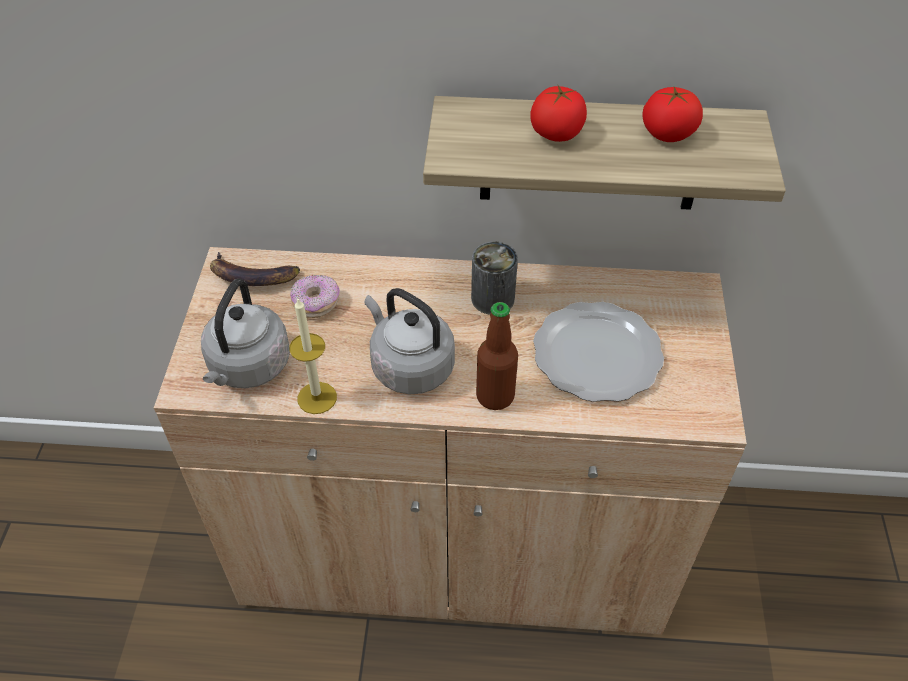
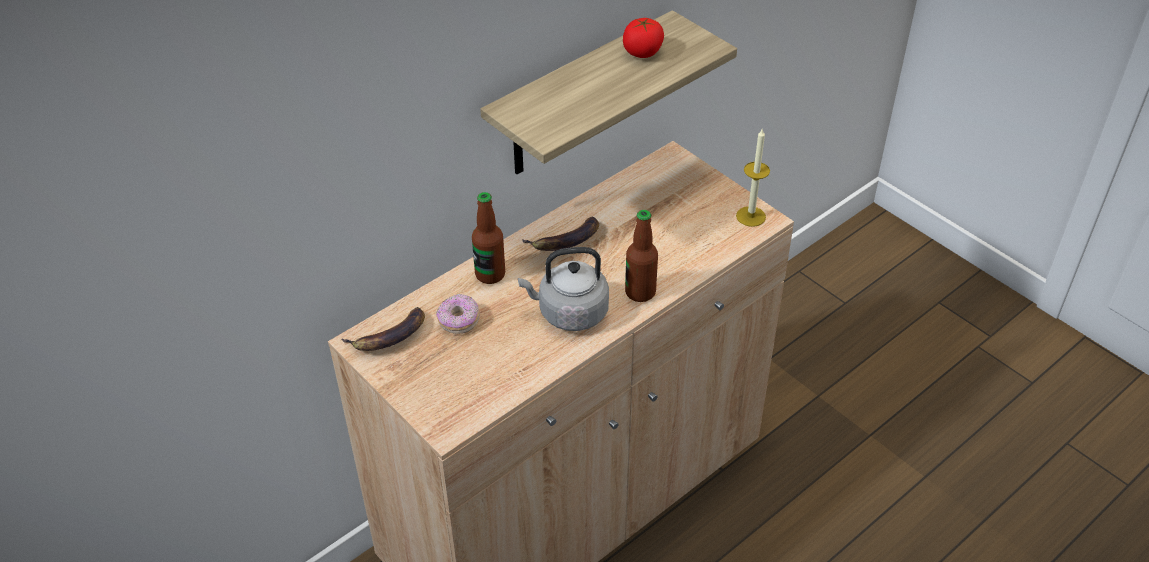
camera: 45 degrees left, 5 degrees down
(248, 368) = (470, 388): grey kettle -> none
(317, 398) = (539, 371): candle -> candle (750, 216)
(392, 282) = (490, 274): none -> bottle
(492, 298) = (565, 241): can -> banana
(556, 133) = (584, 87): tomato -> none
(595, 354) = (664, 231): plate -> none

